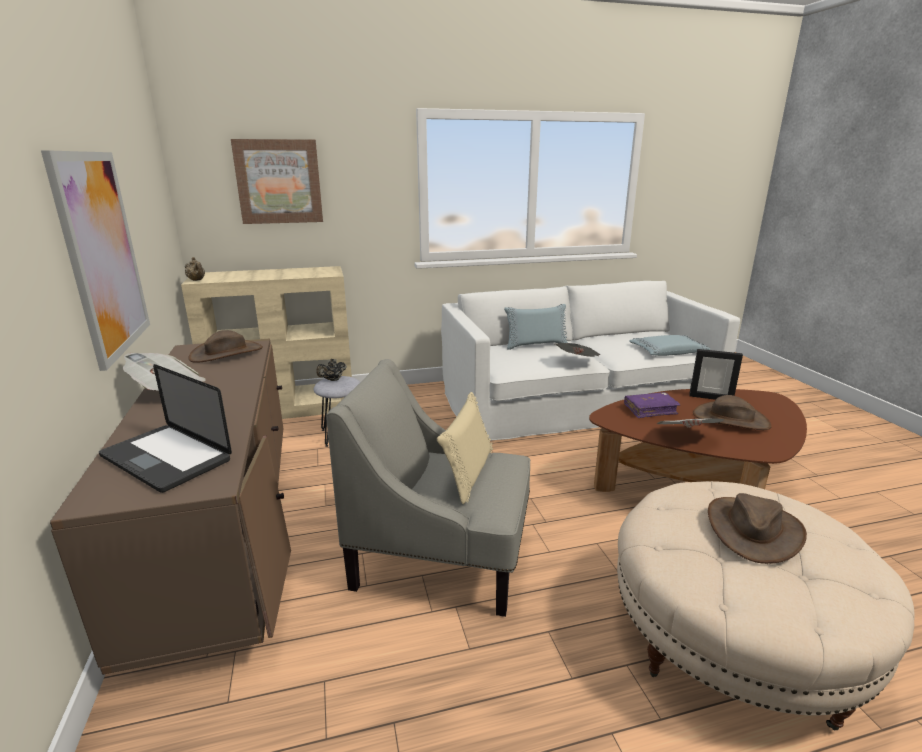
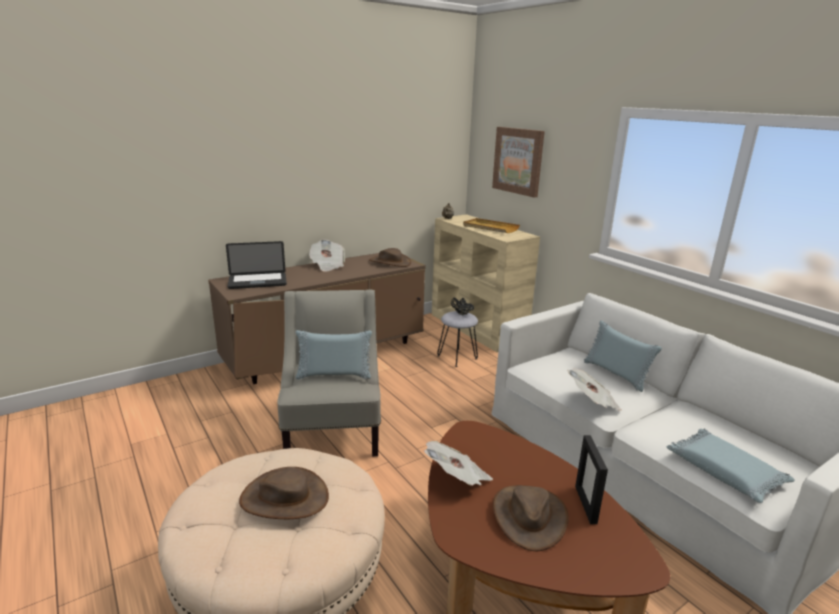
camera: 70 degrees right, 0 degrees up
(102, 254) = (331, 188): picture -> none
(166, 458) = (257, 282): laptop -> laptop turned 120 degrees counterclockwise
(276, 273) = (490, 228): none -> beige tray
(467, 473) = (334, 375): beige pillow -> blue pillow
(650, 410) = (508, 456): purple book -> none

